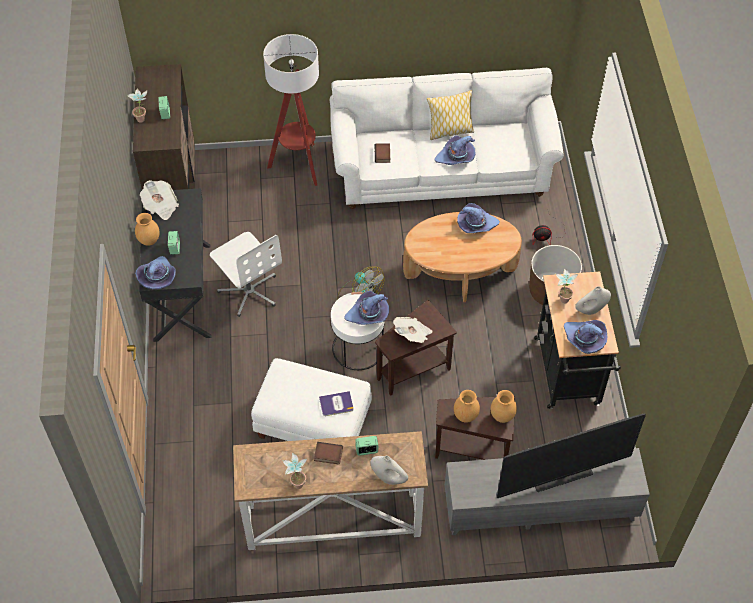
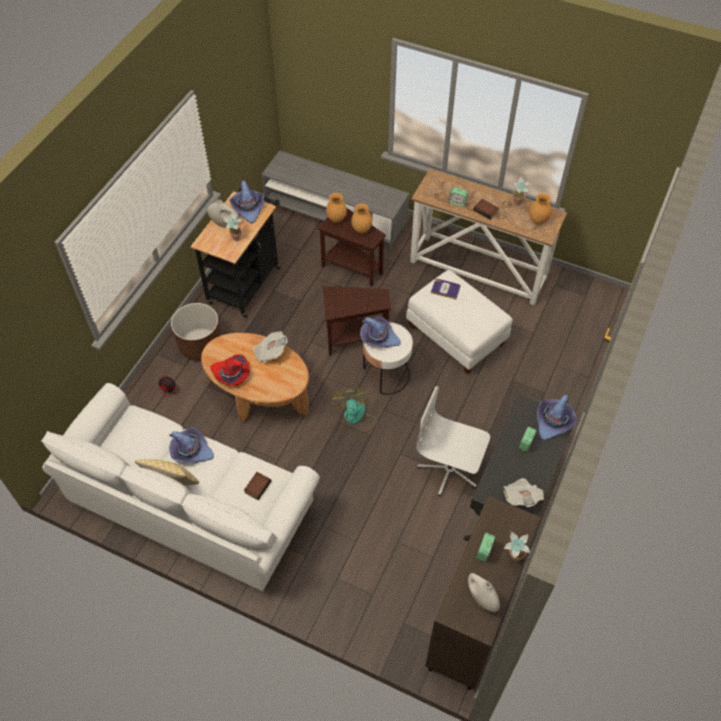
camera: 150 degrees left, 0 degrees up
(149, 240) = (547, 463): brown vase -> brown vase (537, 221)
(249, 291) = (449, 470): white office chair -> white office chair turned 60 degrees counterclockwise
(299, 165) = (324, 589): floor lamp -> none
(389, 478) = (452, 181): white vase -> white vase (481, 598)
(412, 335) = (358, 298): newspaper -> newspaper (270, 352)
(476, 224) = (231, 374): purple hat -> red hat
(563, 478) = (324, 179): television -> none

